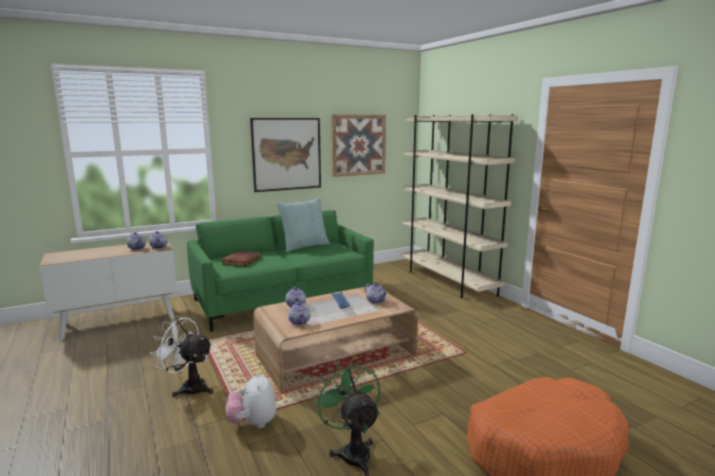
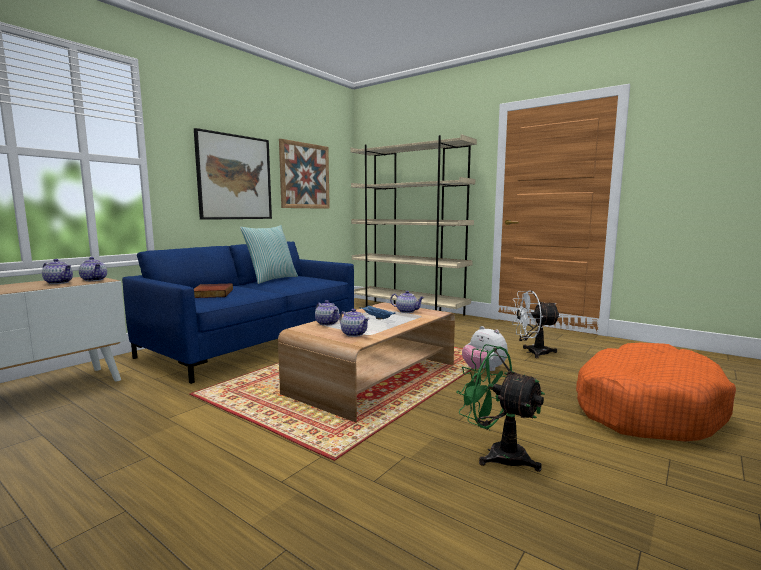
camera: 25 degrees left, 5 degrees down
(188, 387) = (222, 443): white fan -> white fan (532, 352)
(253, 423) = (355, 458): plush toy -> plush toy (483, 370)
(283, 299) = (255, 343): green sofa -> blue sofa

